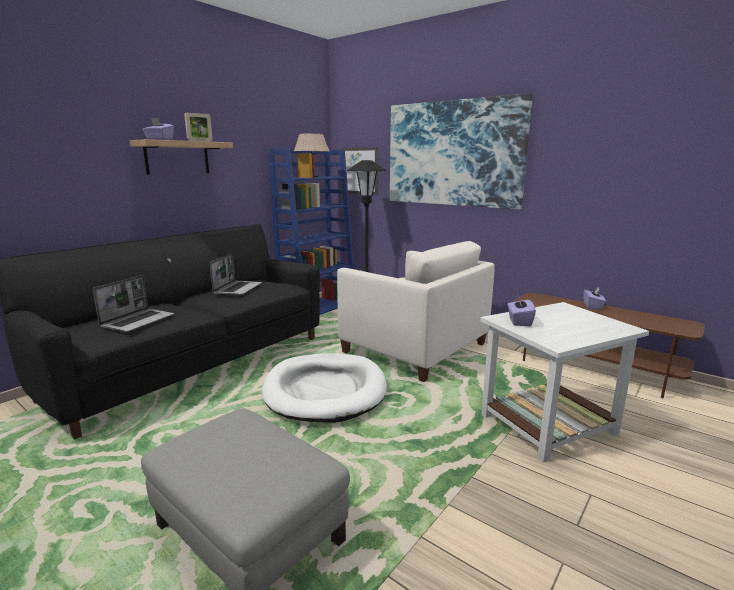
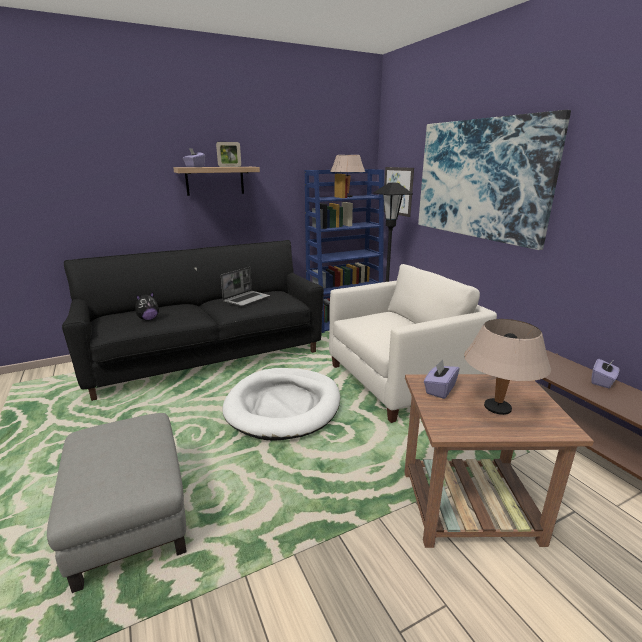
camera: 25 degrees right, 5 degrees up
(138, 321) = (148, 319): laptop -> plush toy
(414, 348) = (399, 381): white armchair -> white armchair turned 90 degrees counterclockwise
(546, 424) = (467, 506): white side table -> brown side table
(571, 325) = (497, 408): none -> beige table lamp

